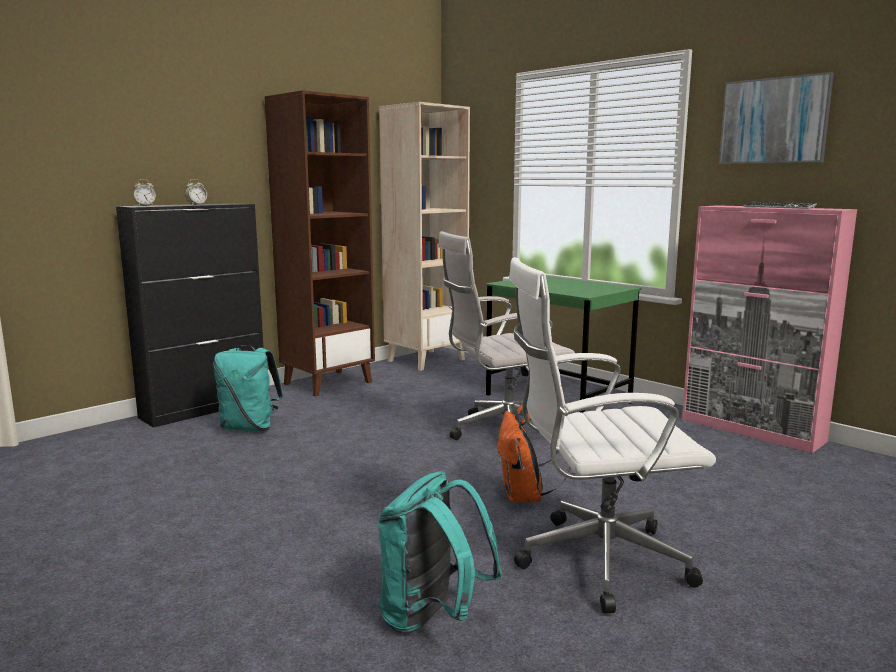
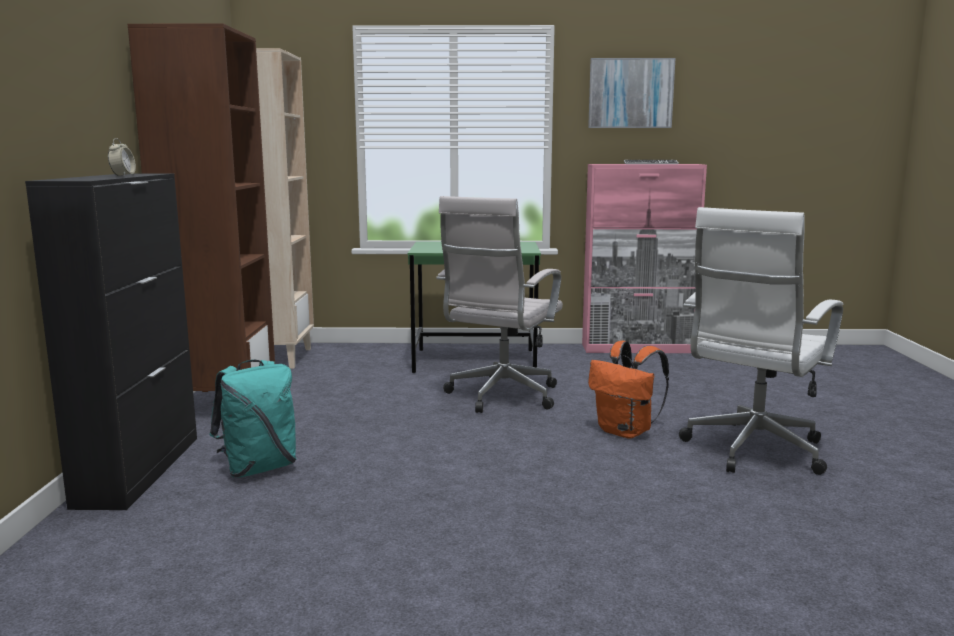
camera: 45 degrees left, 0 degrees up
(145, 206) = (87, 179): alarm clock -> none
(432, 618) = (766, 522): turquoise backpack -> none

